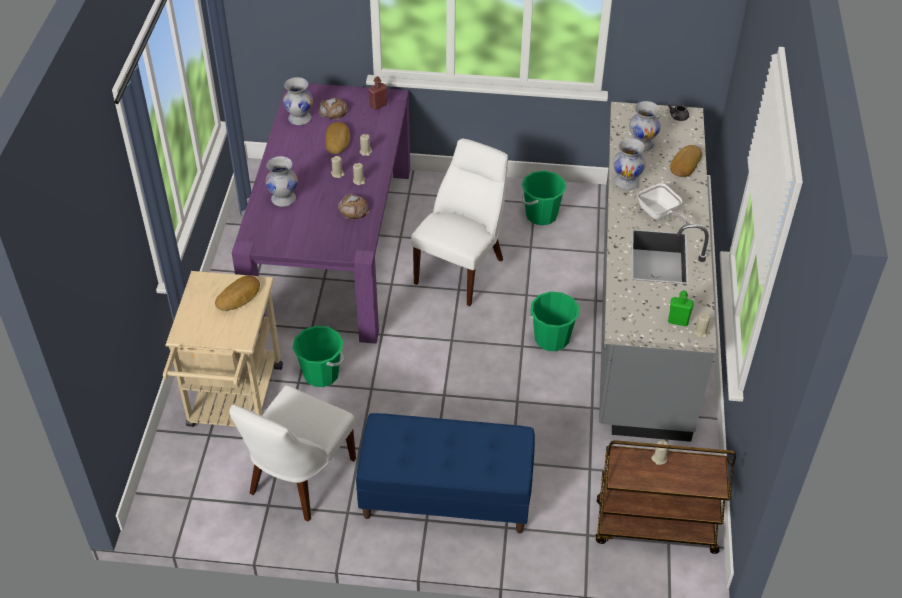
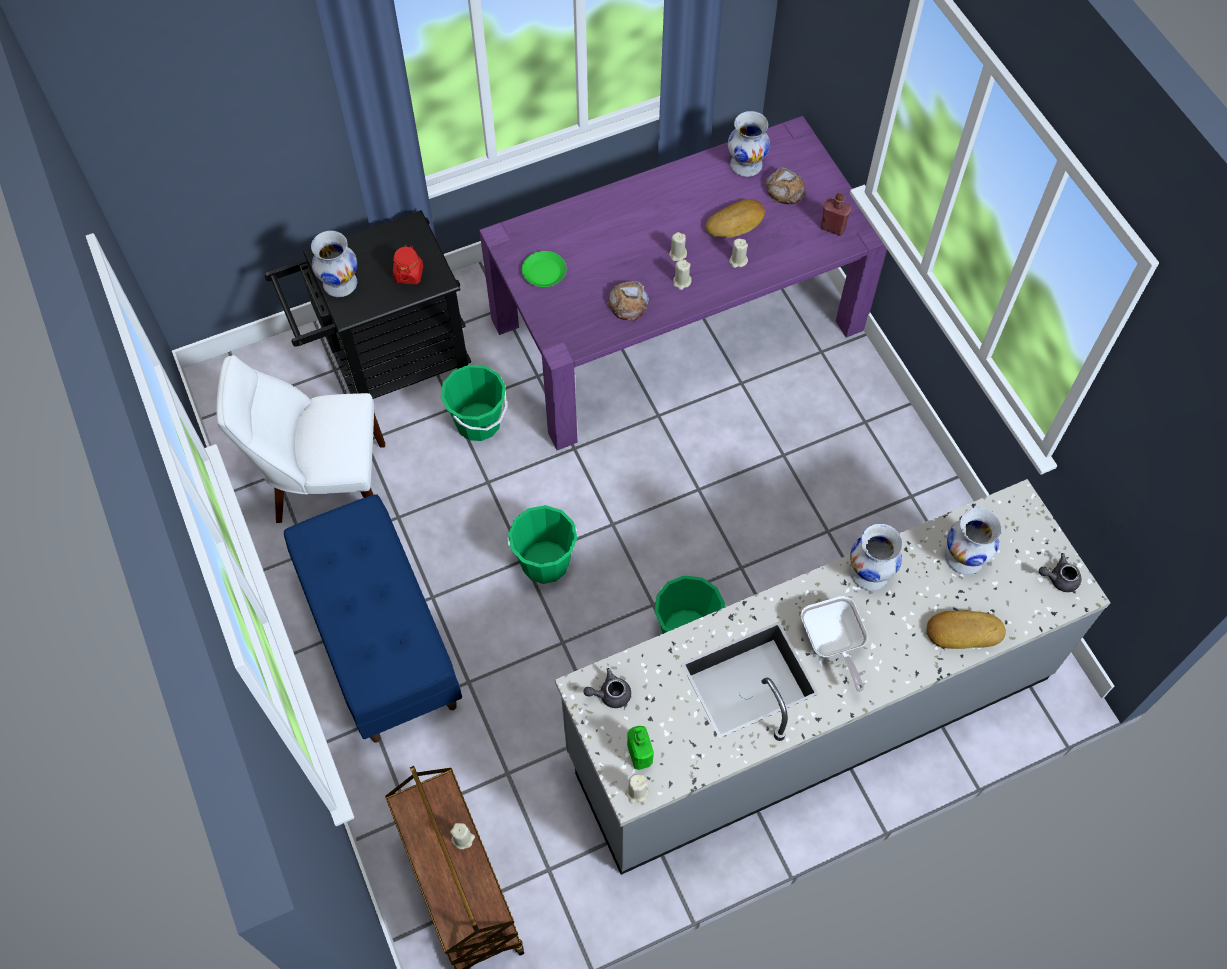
camera: 60 degrees right, 15 degrees up
(233, 404) = (388, 366): beige cart -> black cart
(239, 296) = (409, 274): bread -> red jar
(284, 199) = (597, 228): white vase -> white vase (340, 284)
(294, 237) = (543, 272): none -> green plate
(462, 268) = (735, 475): white chair -> none
(541, 215) = (894, 515): green bucket -> green bucket (545, 562)
(631, 317) = (610, 694): none -> grey teapot
(659, 214) = (832, 644): frying pan -> frying pan turned 45 degrees counterclockwise

